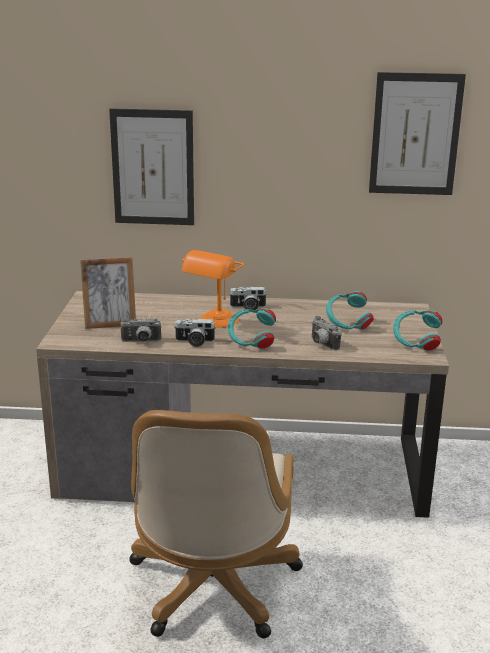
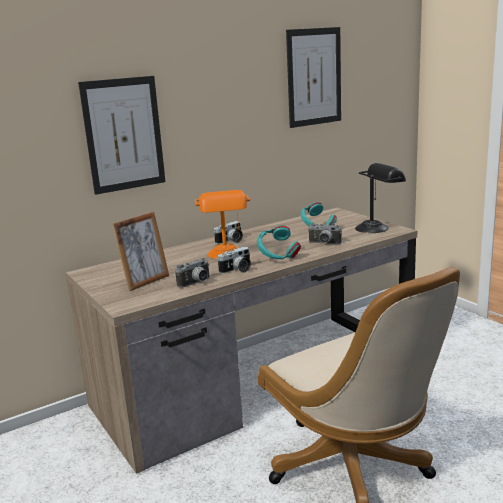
camera: 35 degrees left, 5 degrees down
(415, 344) = (377, 226): turquoise headphones -> black table lamp

